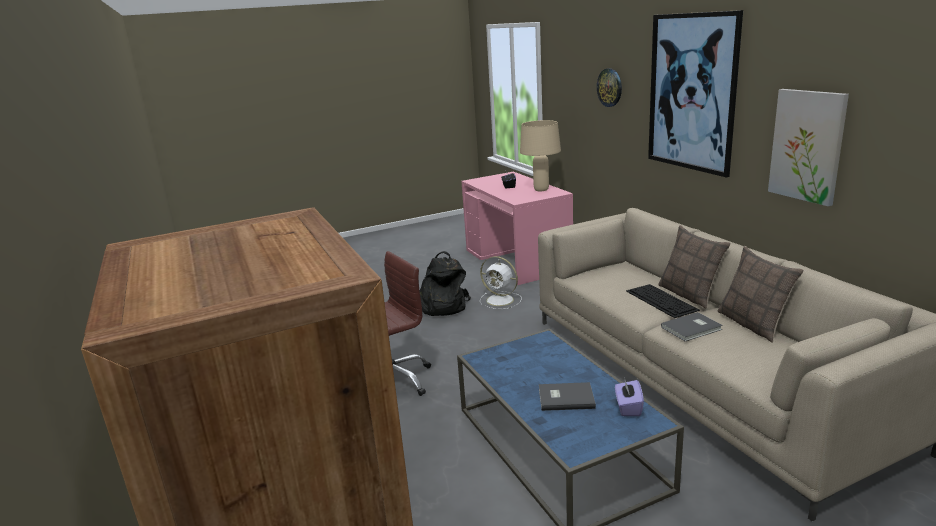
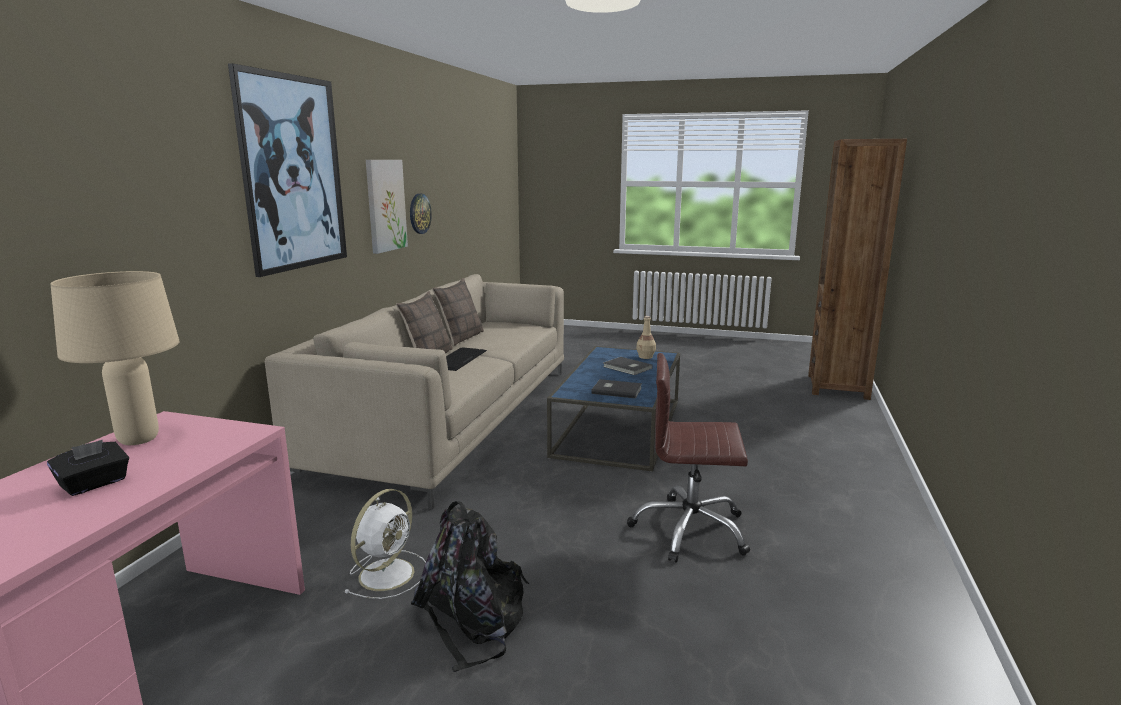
camera: 140 degrees left, 5 degrees down
(501, 300) = (388, 573): white fan -> white fan turned 45 degrees clockwise
(585, 432) = (646, 357): none -> beige bottle
(610, 87) = (152, 182): wall clock -> wall clock (419, 213)
(628, 407) = (603, 356): purple tissue box -> none
(693, 328) = (496, 345): grey book -> grey book (616, 390)

